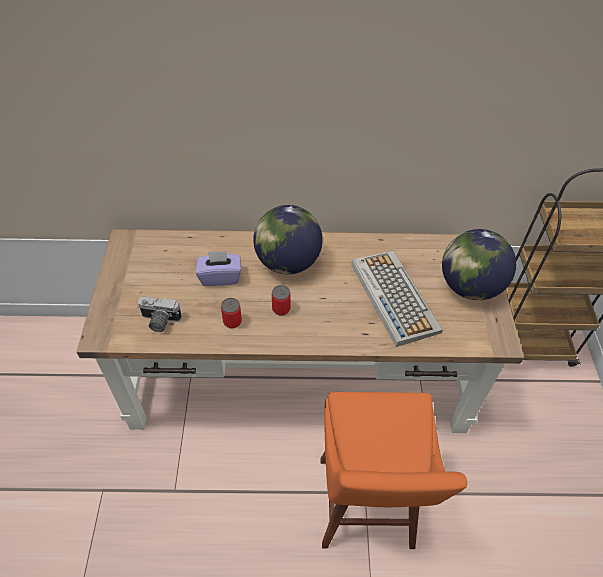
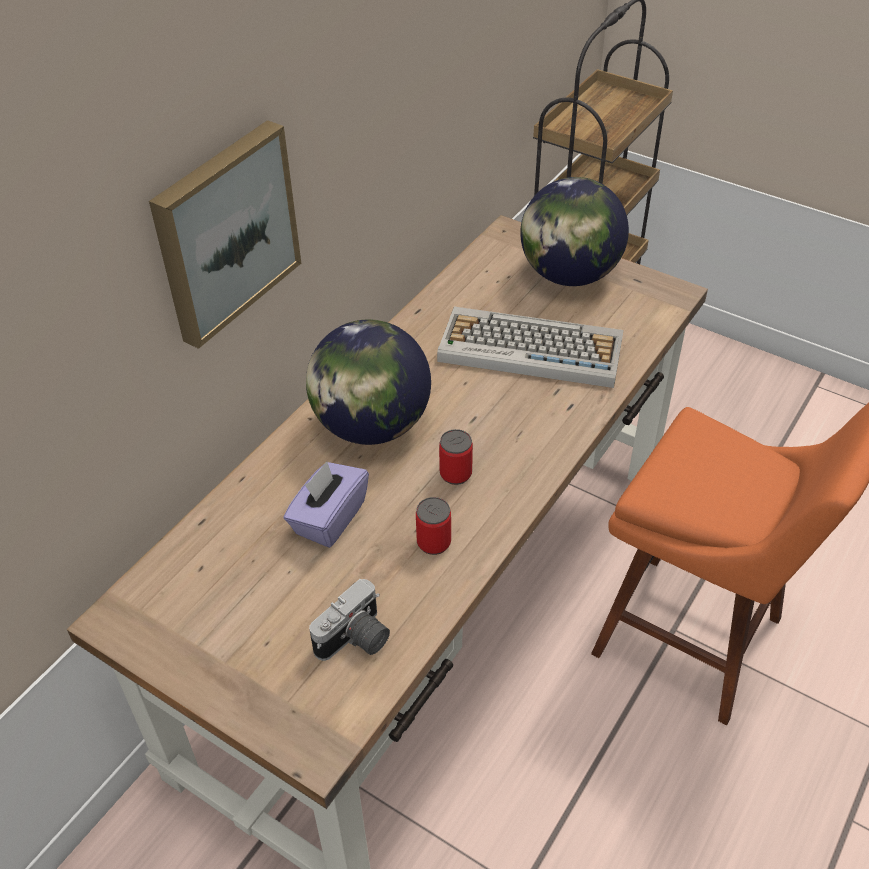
camera: 55 degrees left, 5 degrees down
(250, 121) = (224, 232): none -> picture

